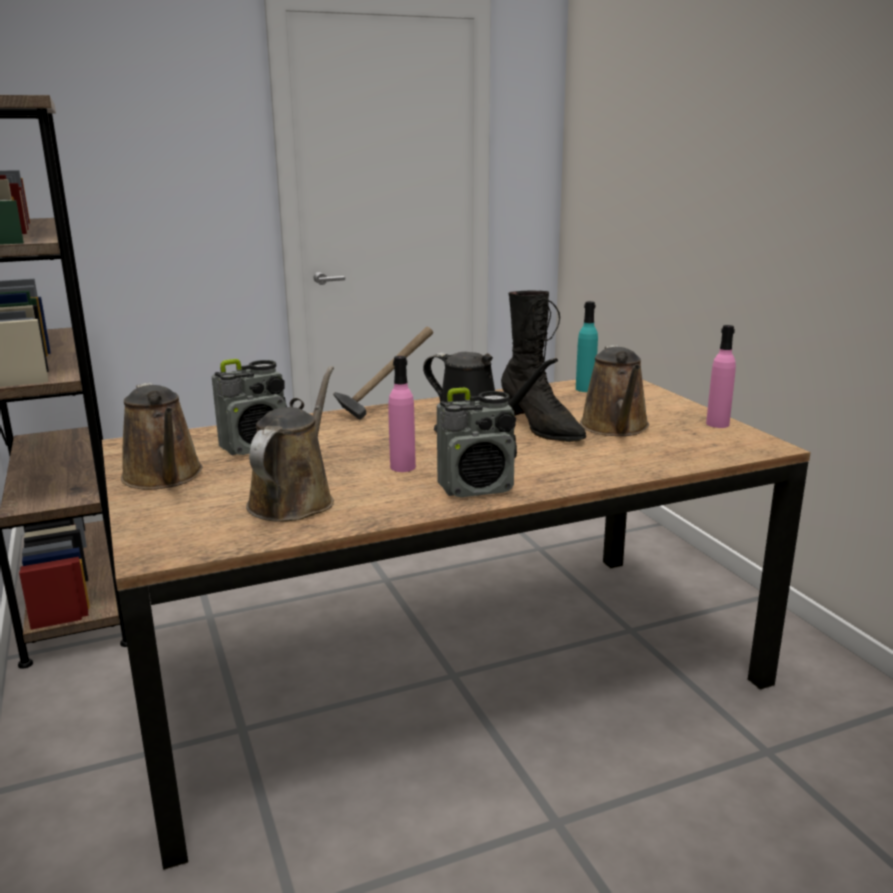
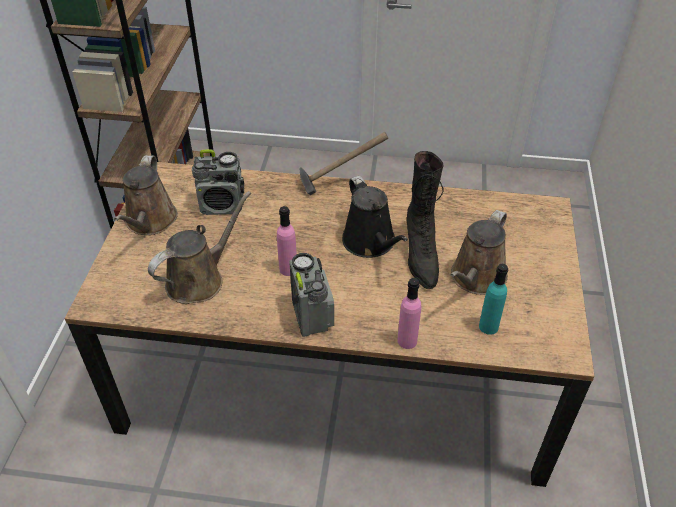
camera: 30 degrees right, 25 degrees up
(477, 488) = (312, 315): radio -> radio turned 120 degrees counterclockwise
(585, 389) = (507, 212): turquoise bottle -> turquoise bottle (488, 326)
(717, 424) = (561, 306): pink bottle -> pink bottle (407, 341)

